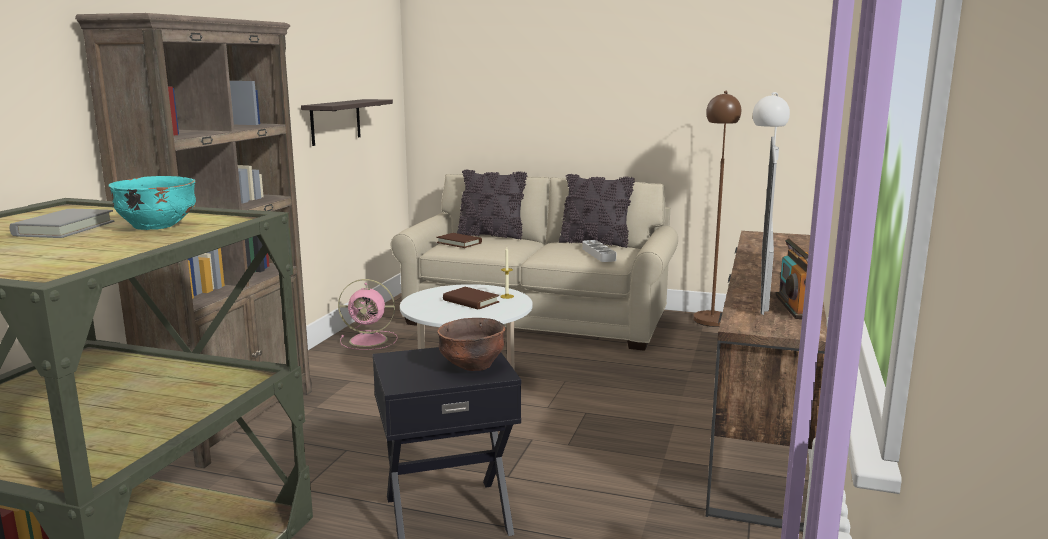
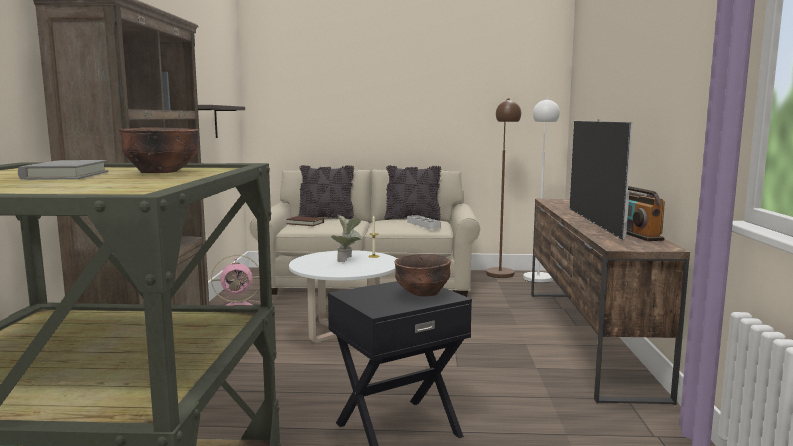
camera: 15 degrees left, 5 degrees down
(158, 227) = (162, 172): turquoise bowl -> brown bowl
(471, 301) = (348, 261): brown book -> potted plant

